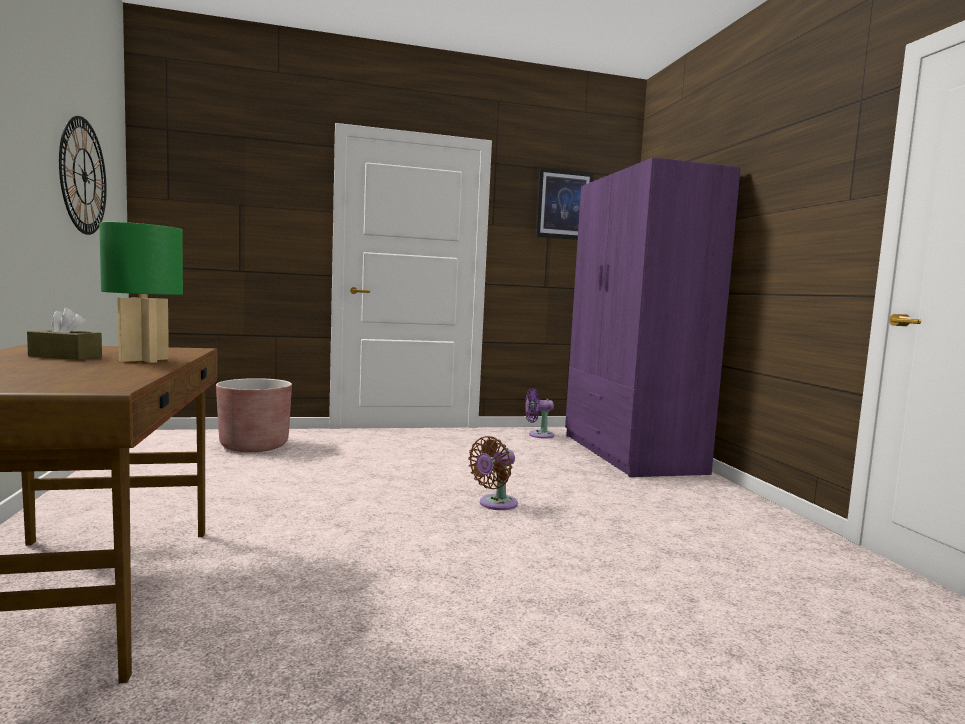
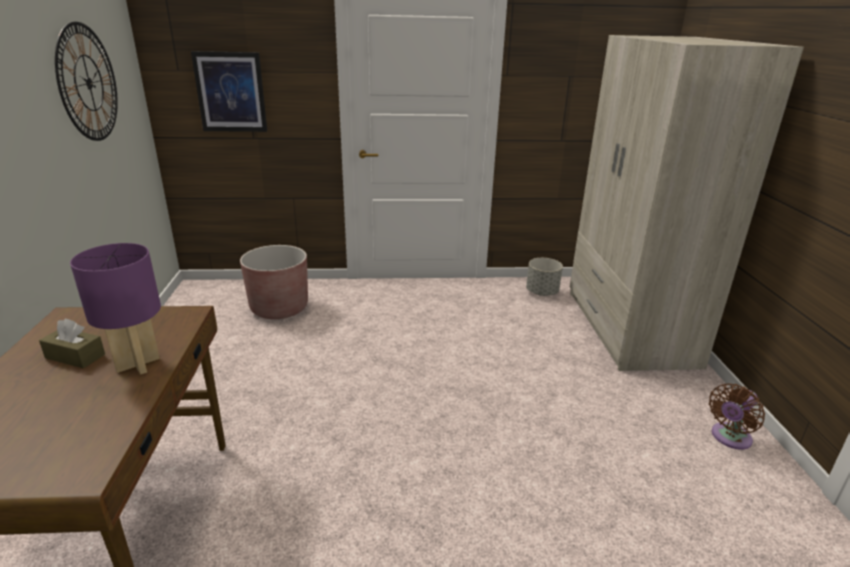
camera: 10 degrees right, 20 degrees up
(143, 360) = (137, 364): green table lamp -> purple table lamp
(495, 504) = (478, 412): brown fan -> brown fan (729, 438)
(538, 435) = (542, 292): purple fan -> grey planter
(564, 204) = (590, 47): picture -> picture (230, 92)
(630, 453) = (628, 328): purple wardrobe -> beige wardrobe

